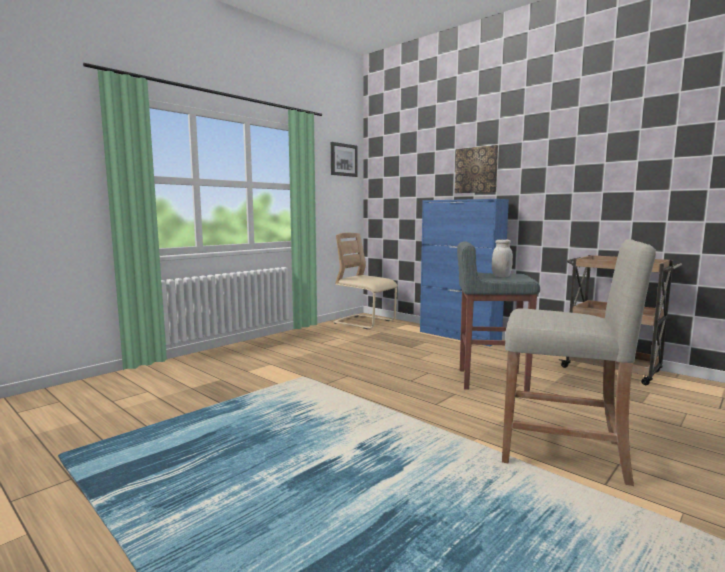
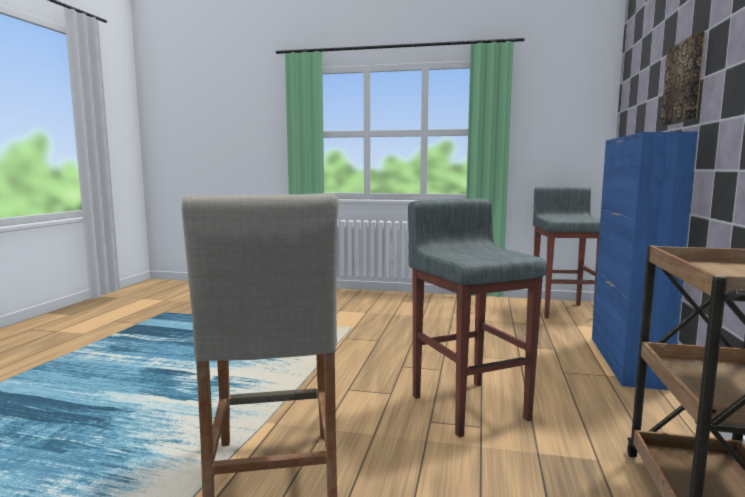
camera: 60 degrees right, 0 degrees up
(343, 160) = (574, 90): picture -> none
(365, 322) = (563, 310): beige chair -> grey stool
(501, 276) = (476, 253): white jar -> none

